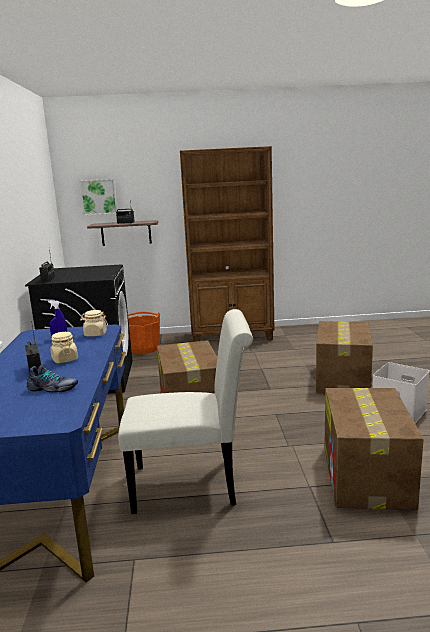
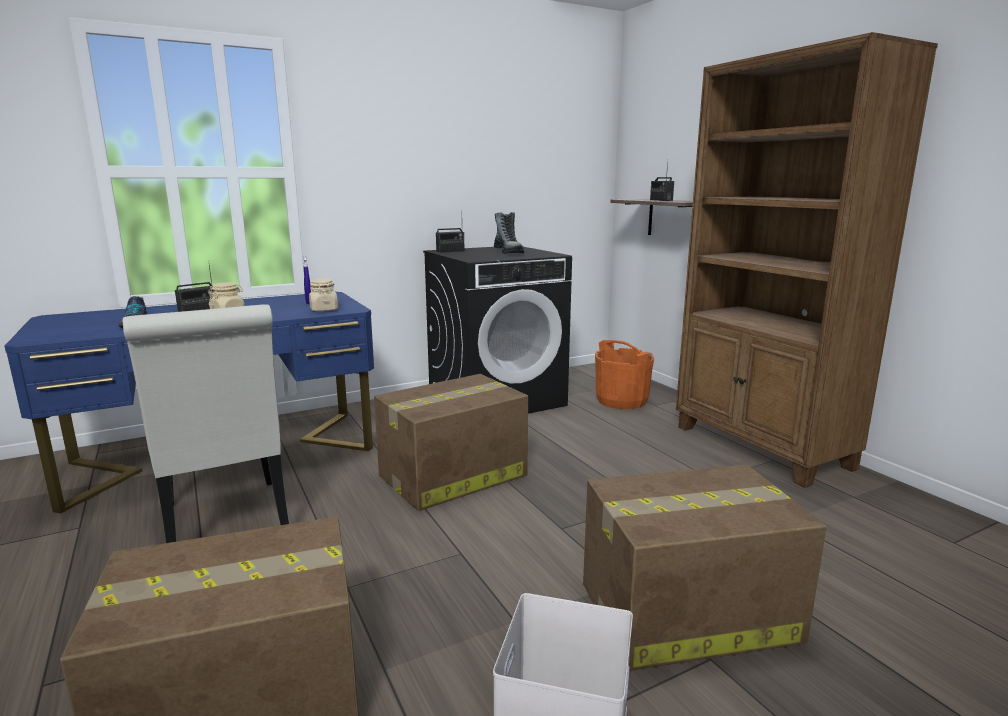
camera: 65 degrees right, 0 degrees up
(83, 271) = (508, 252): none -> boot
(99, 197) = (655, 158): picture -> none

